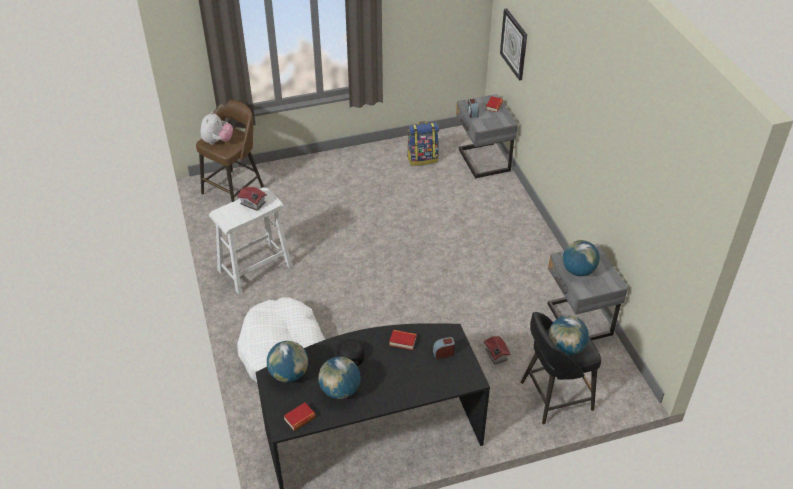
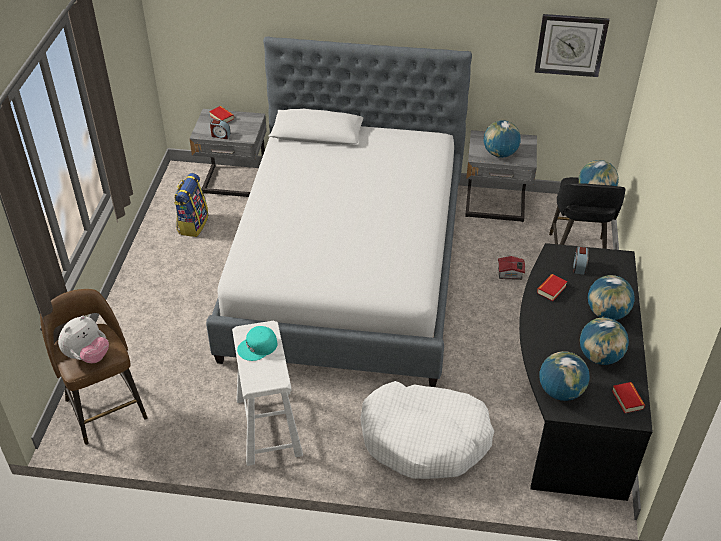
camera: 65 degrees left, 0 degrees up
(217, 141) = (88, 356): plush toy -> plush toy turned 90 degrees clockwise
(253, 204) = (258, 347): toy house -> turquoise cap
(349, 353) = (551, 334): black cap -> none
(394, 384) = (607, 313): none -> globe
(434, 254) = (347, 267): none -> bed
(514, 44) = (221, 35): wall clock -> wall clock (570, 45)

